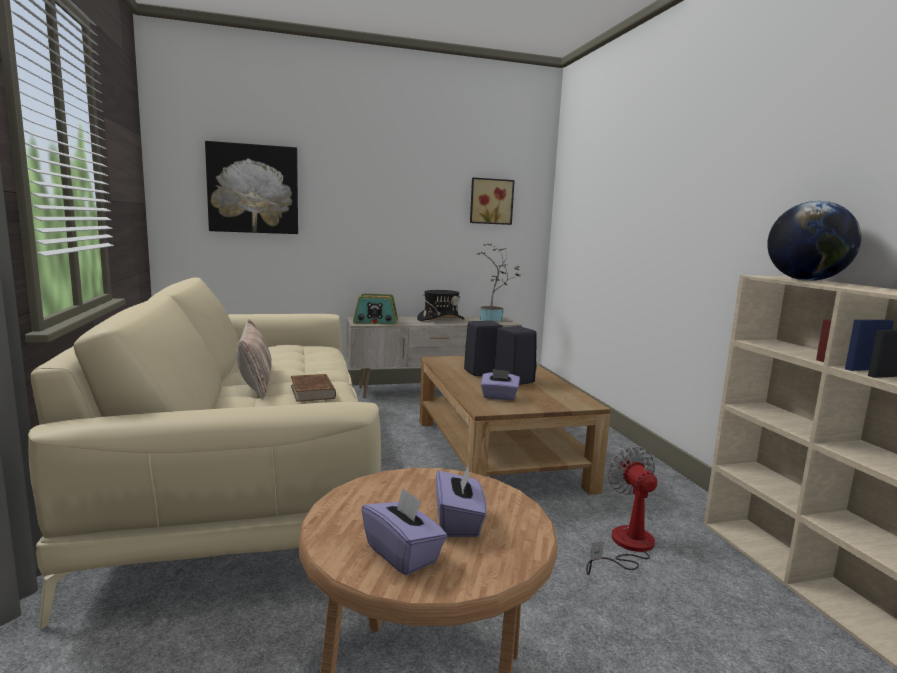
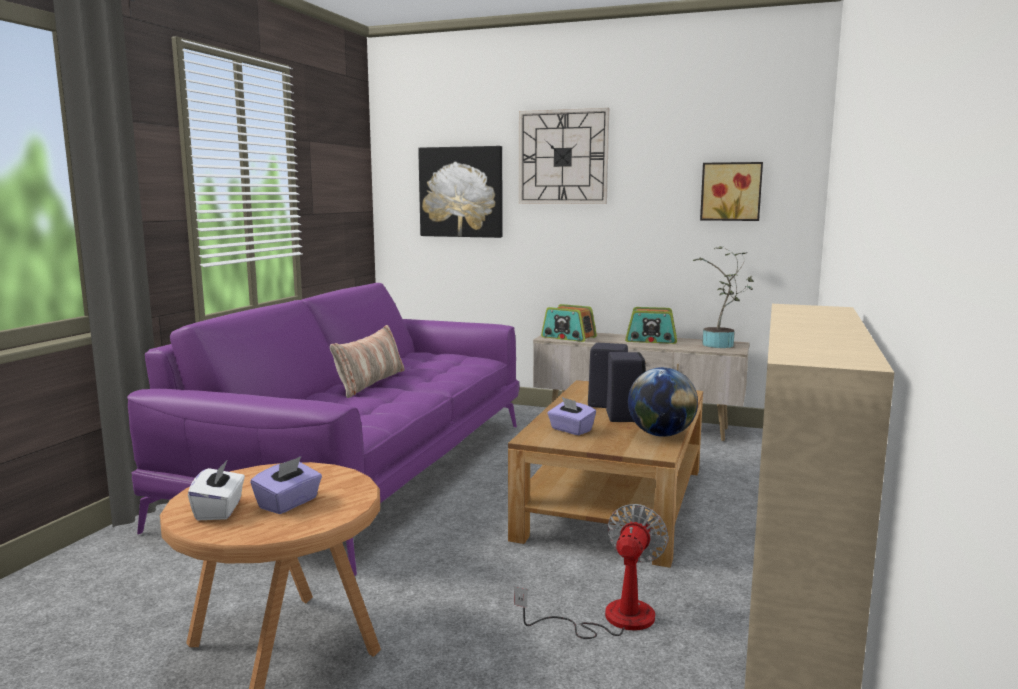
camera: 35 degrees right, 0 degrees up
(249, 472) = (365, 469): beige sofa -> purple sofa
(313, 391) = (392, 398): brown book -> none
(356, 163) = (563, 157): none -> wall clock
(403, 554) = (219, 510): purple tissue box -> white tissue box
(440, 319) = (651, 340): black hat -> radio
(805, 280) = (808, 315): globe -> globe (661, 434)

